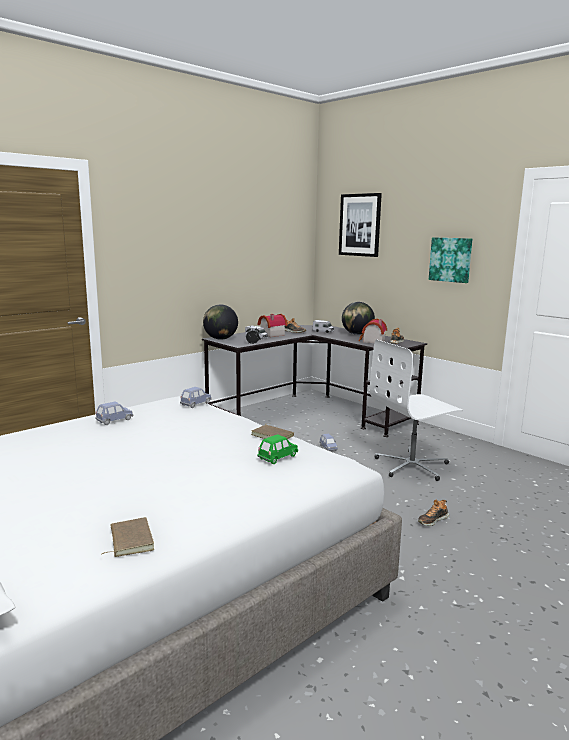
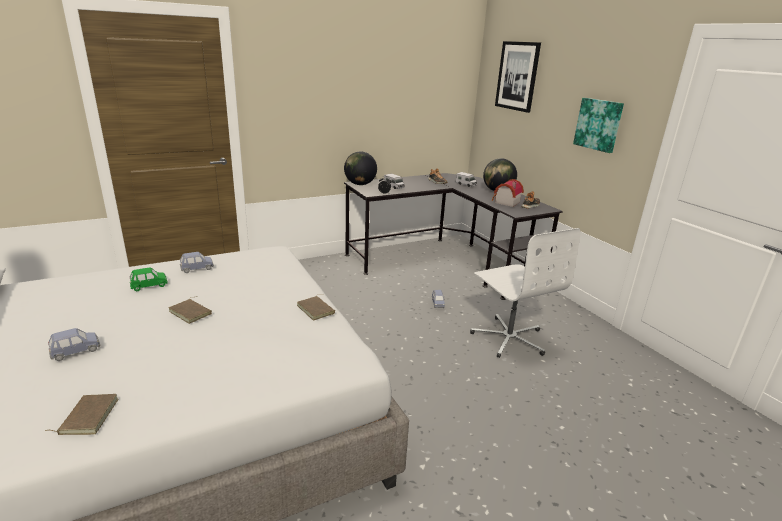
camera: 15 degrees right, 10 degrees up
(149, 452) = (191, 312): none -> brown book
(196, 404) = (281, 259): blue toy car -> blue toy car (76, 351)
(270, 334) = (411, 183): toy house -> none
(278, 457) = (294, 340): green toy car -> green toy car (149, 286)
(412, 466) = (509, 338): white office chair -> white office chair turned 105 degrees counterclockwise
(432, 520) = (492, 405): shoe -> none

